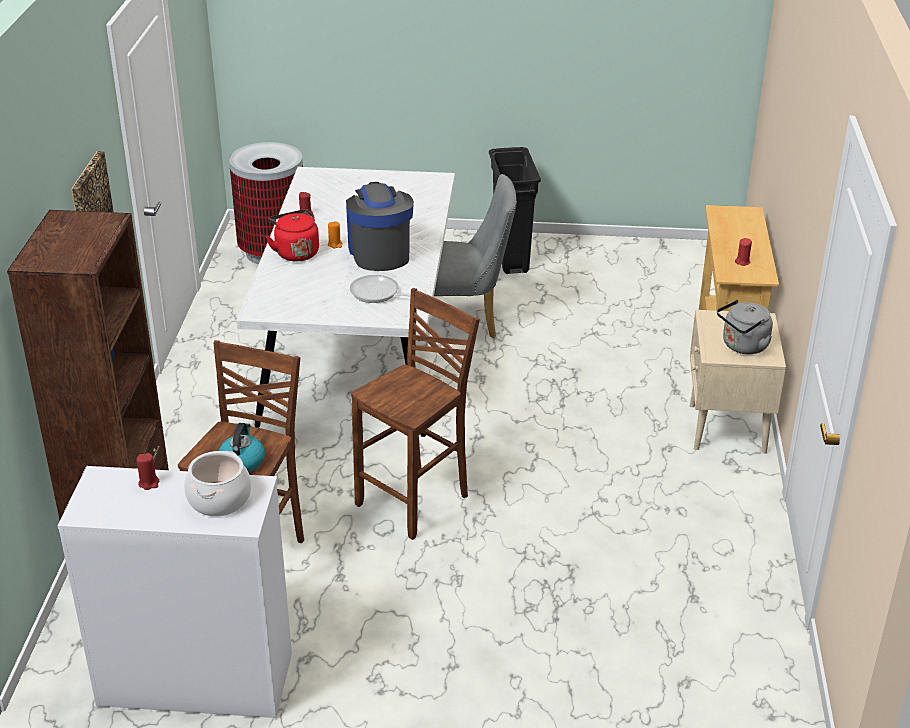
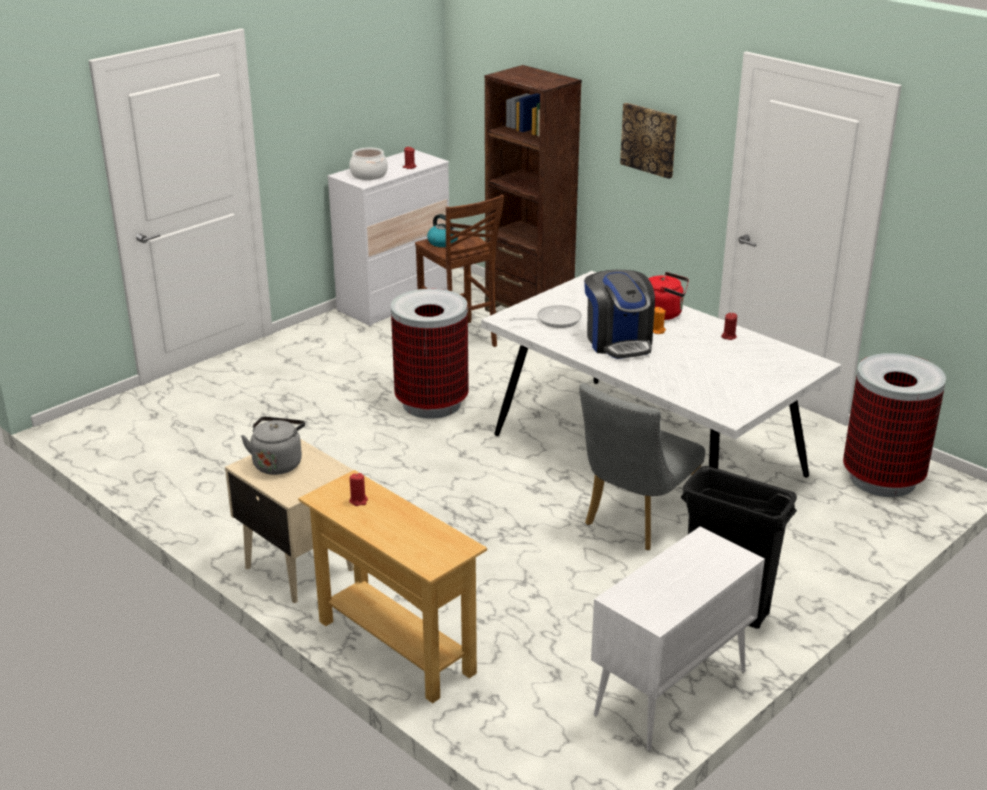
camera: 130 degrees right, 5 degrees down
(379, 252) = (618, 342): coffee machine -> coffee machine turned 45 degrees clockwise
(416, 501) = (431, 404): brown stool -> trash can
(613, 250) = (670, 694): none -> white cabinet

